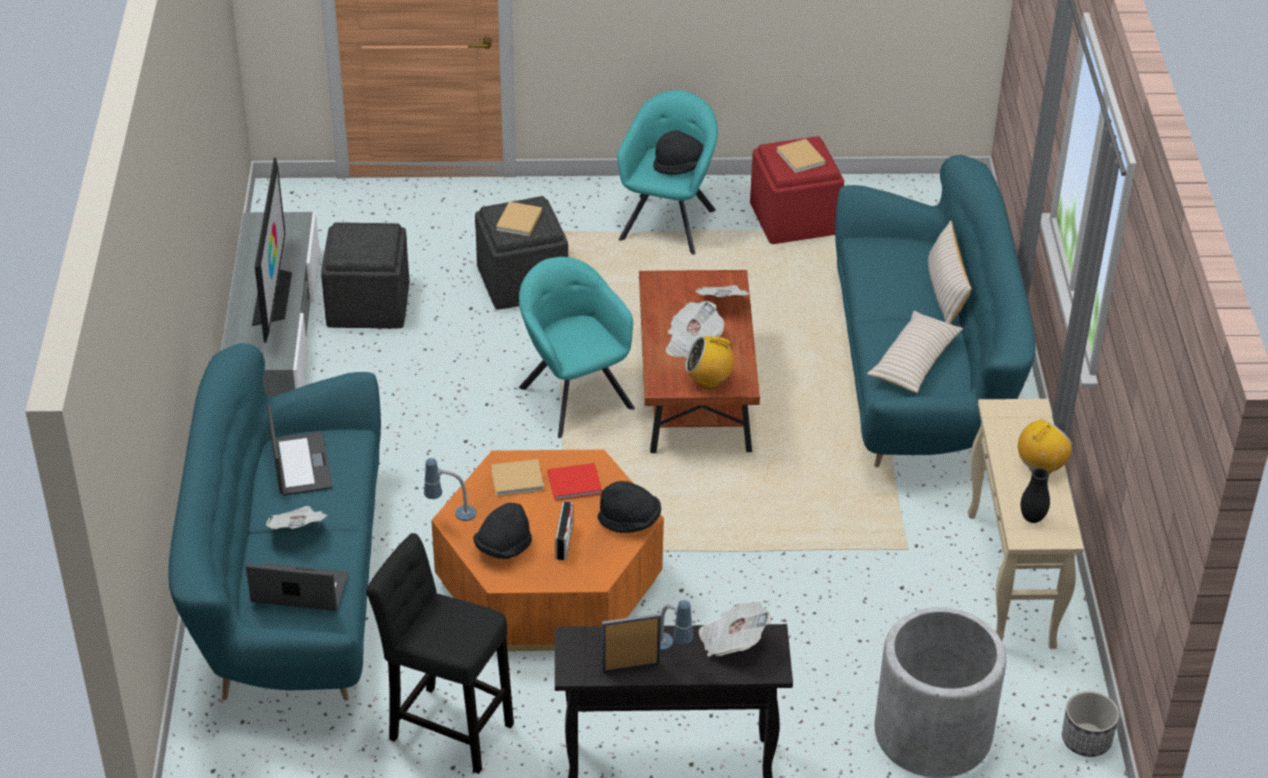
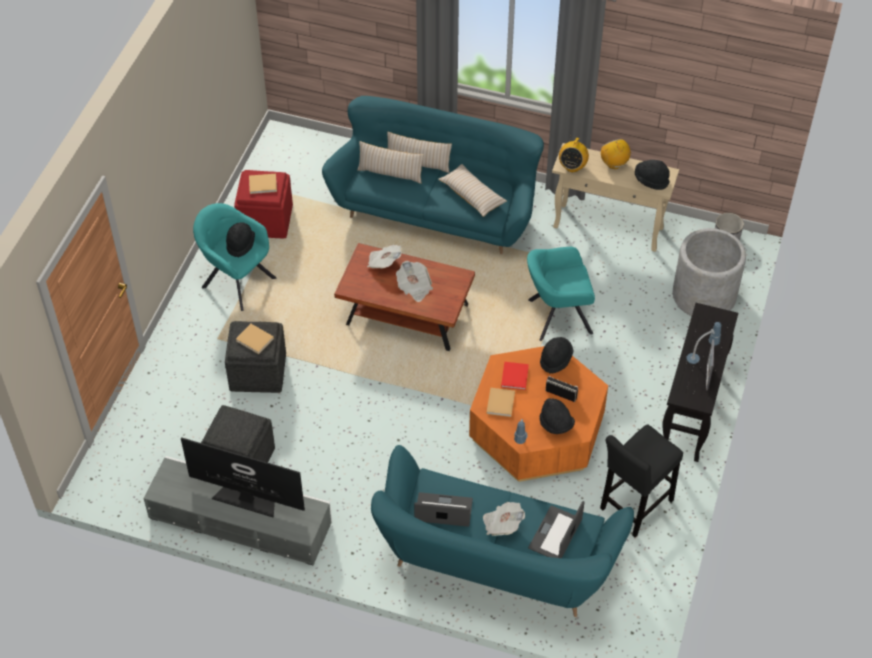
camera: 70 degrees left, 10 degrees up
(574, 395) = (380, 374): turquoise armchair -> turquoise armchair (557, 317)
(709, 380) = (451, 289): radio -> radio (572, 167)
(732, 641) = (701, 328): newspaper -> none
(904, 269) = (390, 173): none -> beige pillow
(1032, 518) = (651, 180): black vase -> black hat

